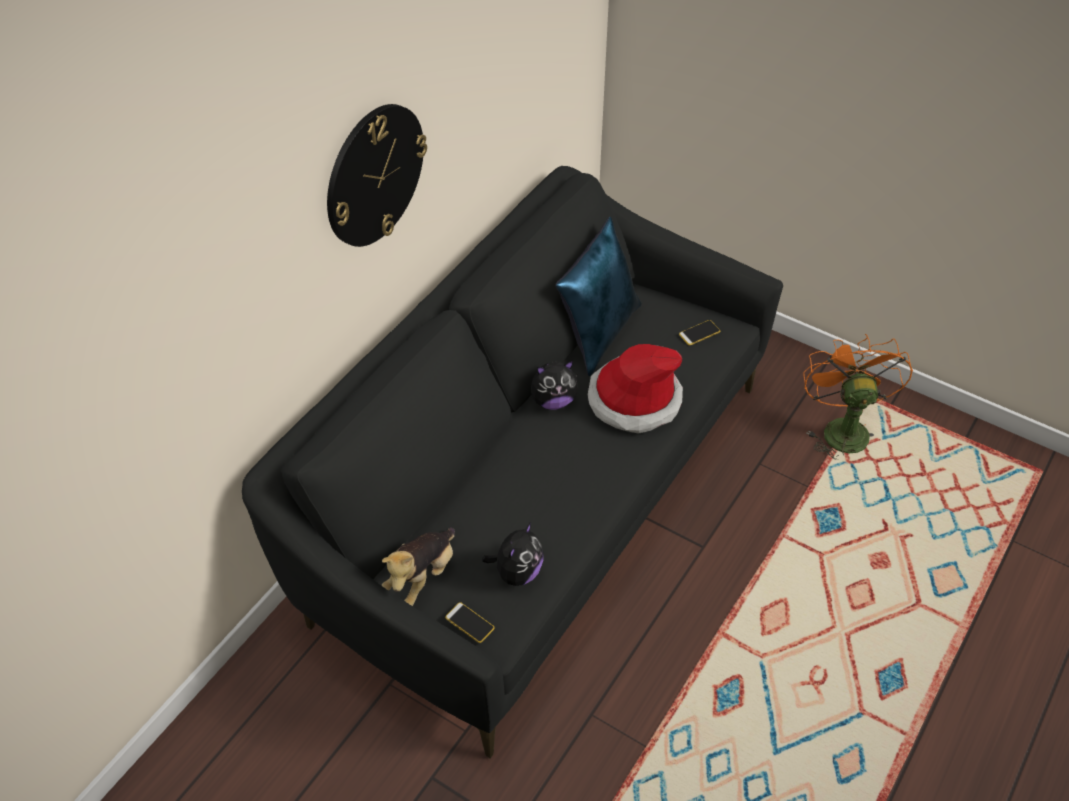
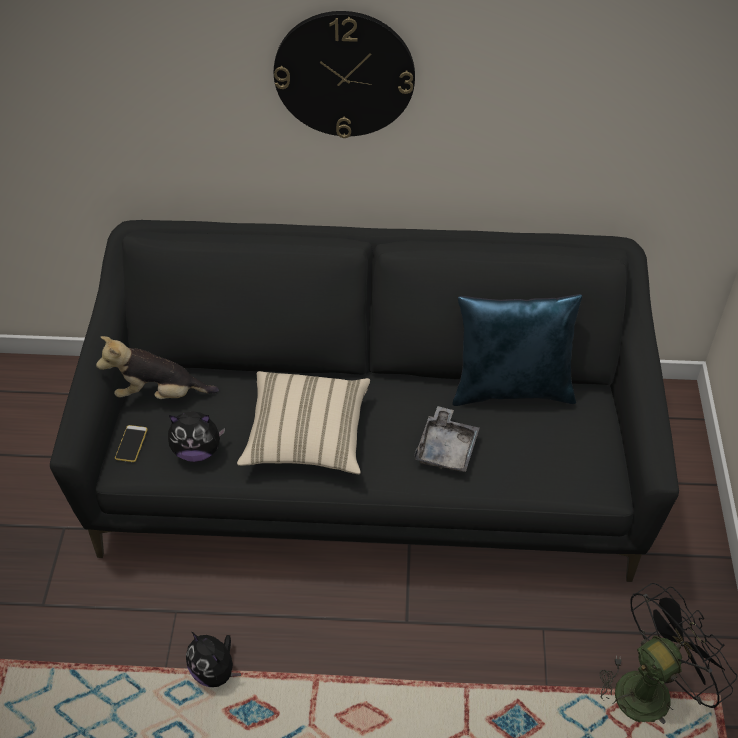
camera: 60 degrees right, 0 degrees up
(553, 401) = (403, 393): plush toy -> plush toy (215, 671)
(556, 485) = (307, 436): none -> beige pillow
(634, 400) = (446, 448): hat -> grey tray
(699, 333) = (575, 464): phone -> none
(842, 428) = (651, 688): orange fan -> black fan

